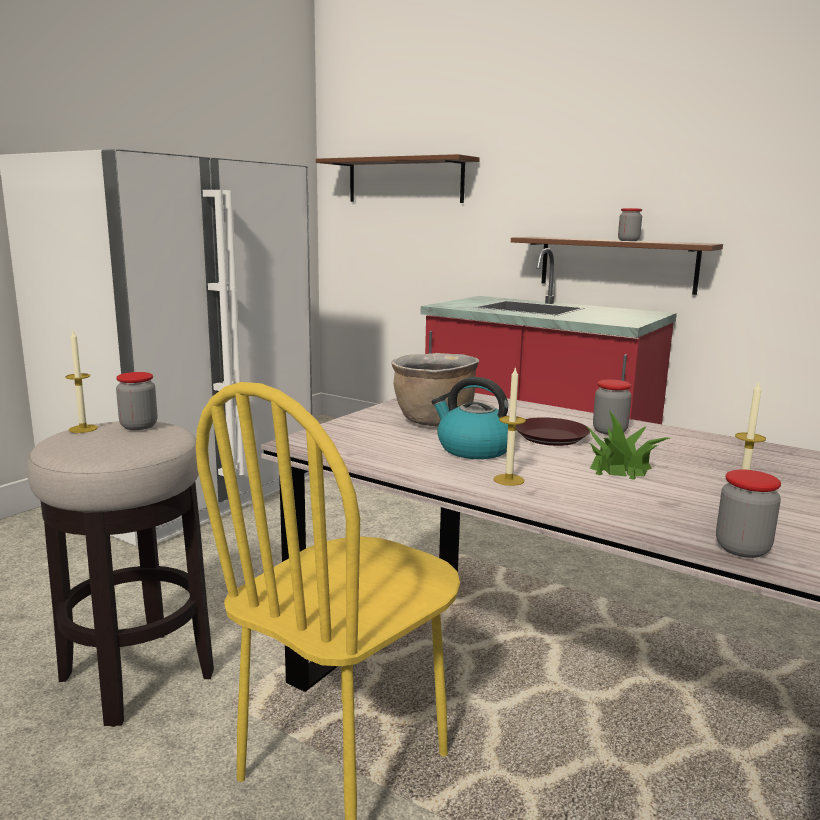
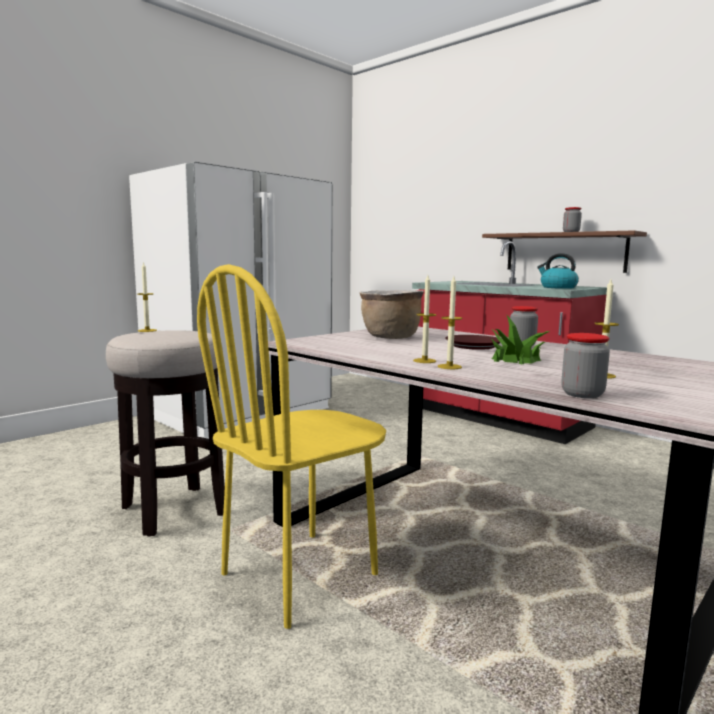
camera: 10 degrees right, 5 degrees down
(139, 426) = (183, 330): jar -> none
(405, 180) = (410, 200): brown shelf -> none
(473, 449) = (409, 348): kettle -> kettle (557, 287)
(548, 493) = (449, 366): none -> candle

